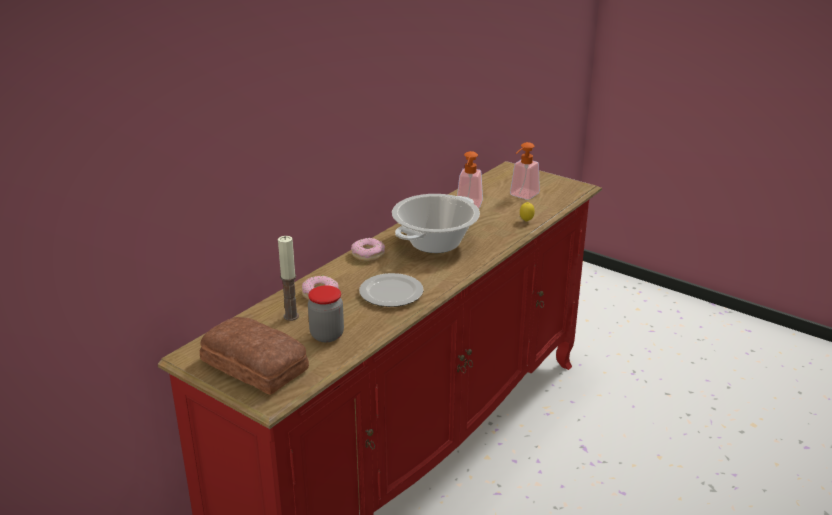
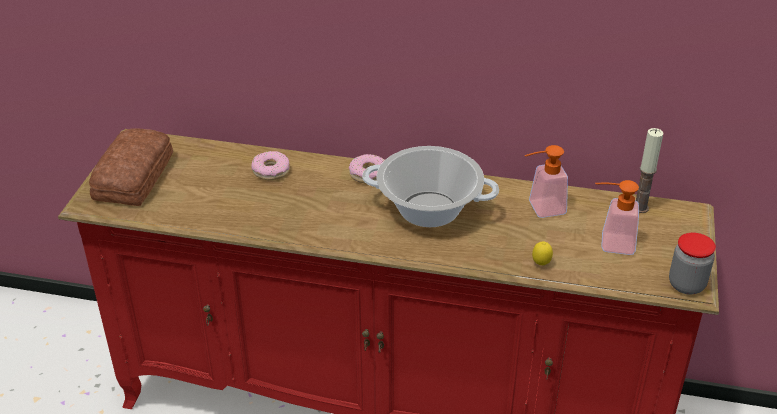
camera: 65 degrees right, 10 degrees up
(291, 316) = (221, 168): candle -> candle (640, 208)
(327, 335) = (201, 199): jar -> jar (686, 285)
(390, 293) = (299, 212): plate -> none

